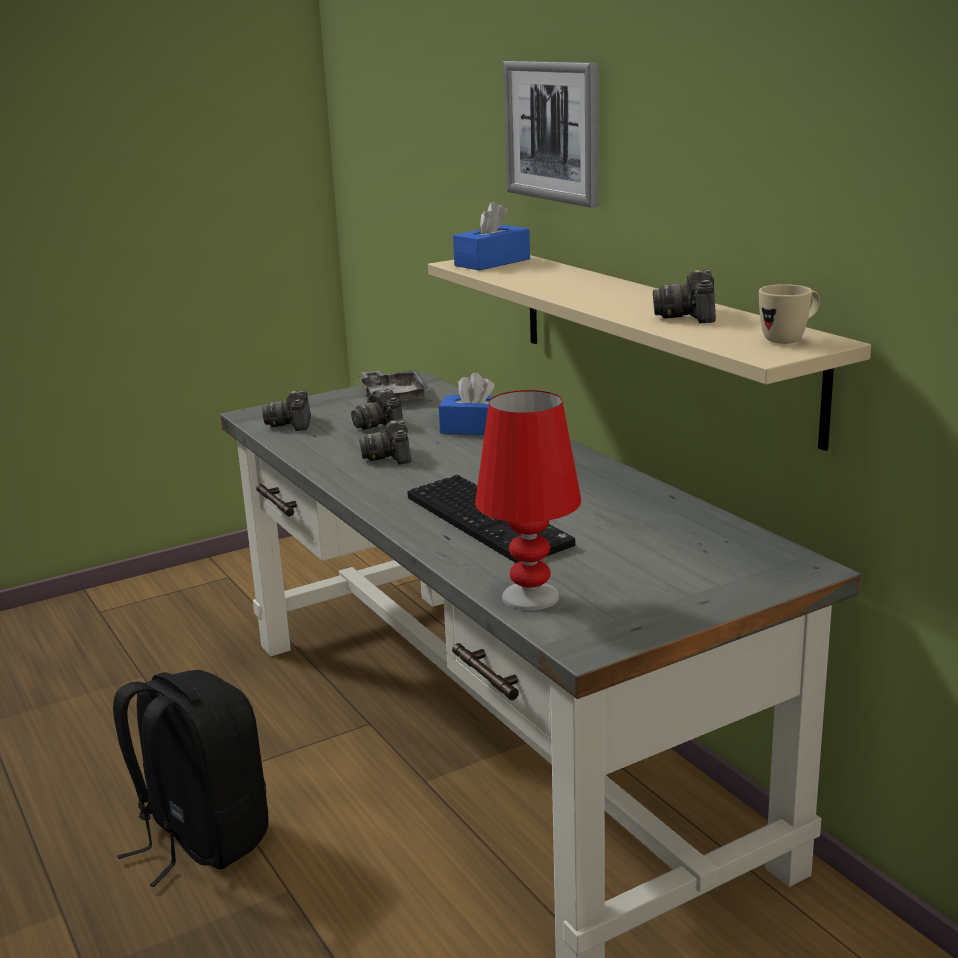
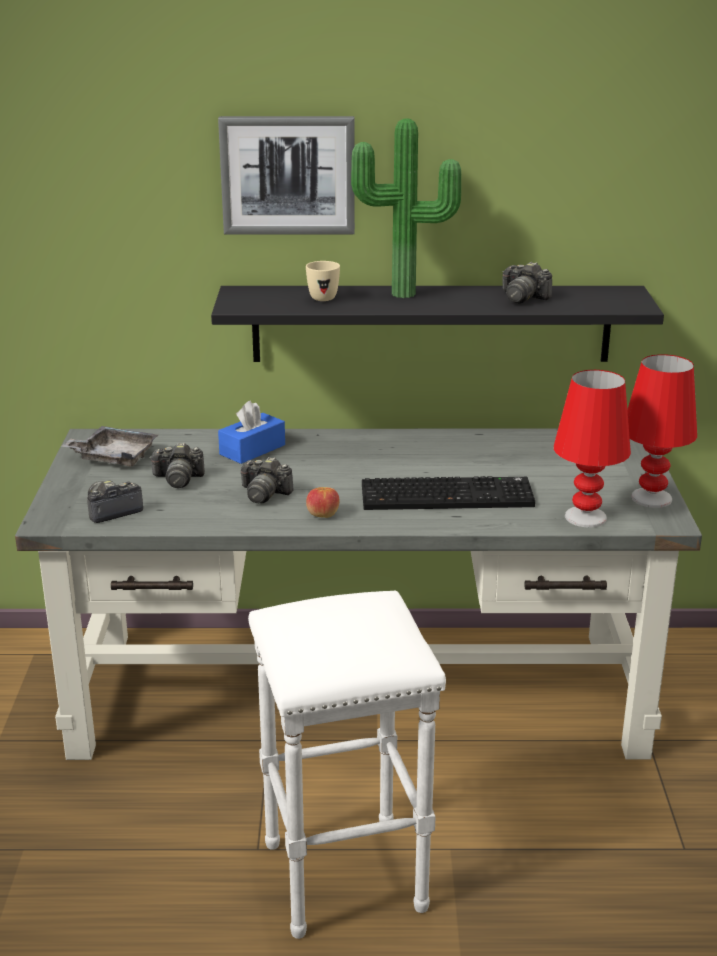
camera: 60 degrees left, 5 degrees up
(200, 839) = (342, 878): black backpack -> white stool
(292, 424) = (111, 511): camera -> camera turned 120 degrees clockwise
(377, 486) = (323, 514): none -> apple
(492, 262) = (256, 299): blue tissue box -> none
(600, 288) = (404, 295): none -> potted plant
(640, 622) = (651, 498): none -> red table lamp
(658, 338) = (431, 323): beige shelf -> black shelf
(789, 339) = (612, 295): beige mug -> beige mug (323, 297)

